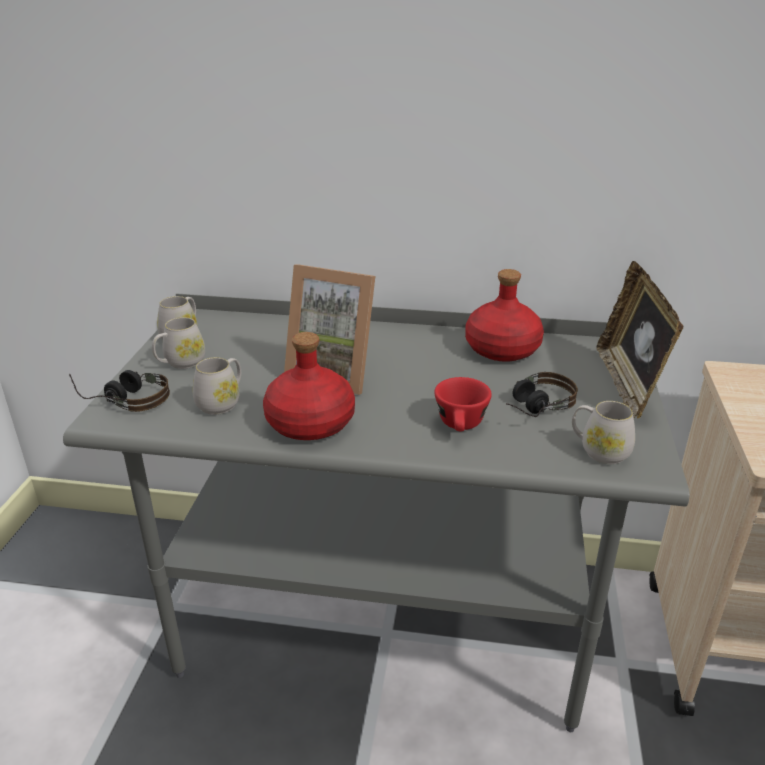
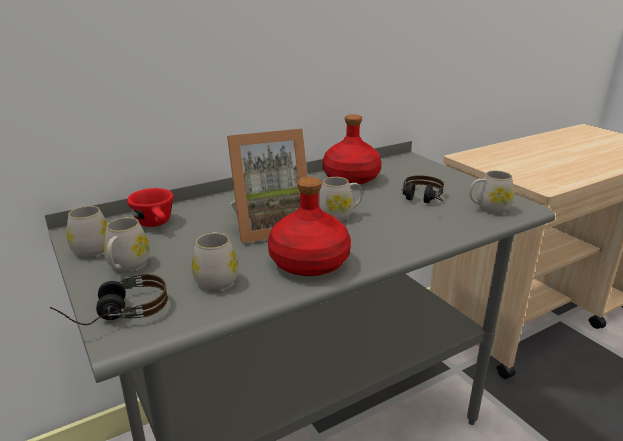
camera: 40 degrees left, 5 degrees down
(416, 387) = (339, 215): none -> white mug
(461, 426) = (403, 224): red cup -> red cup (156, 224)
(627, 384) = (443, 173): picture frame -> none

